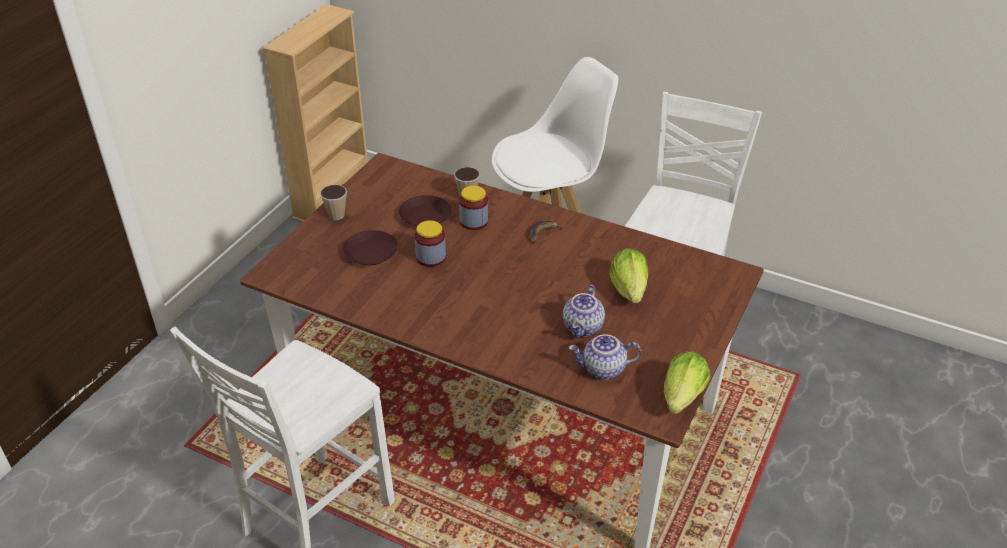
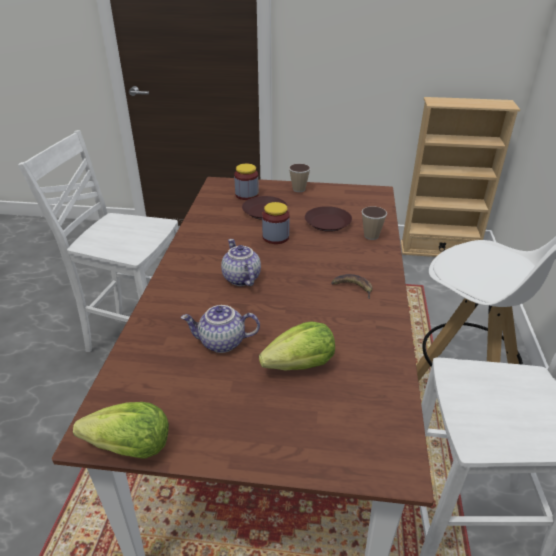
camera: 70 degrees right, 5 degrees down
(474, 221) = (339, 246): jar -> jar (247, 195)
(603, 370) = (160, 370): teapot -> teapot (240, 278)

